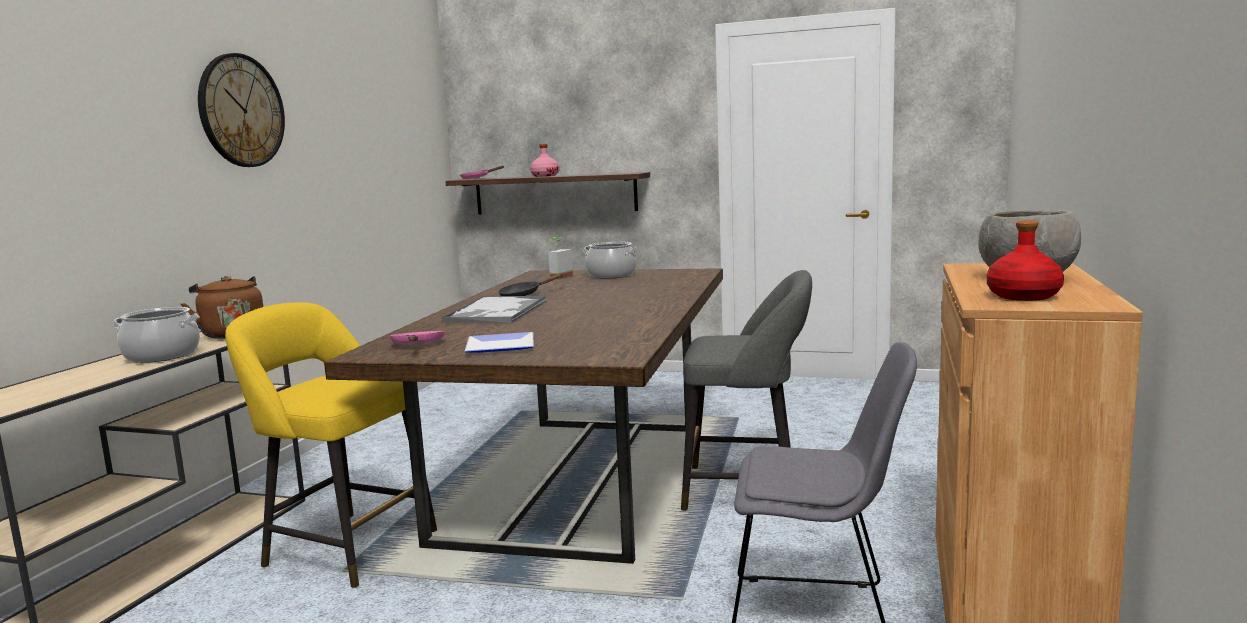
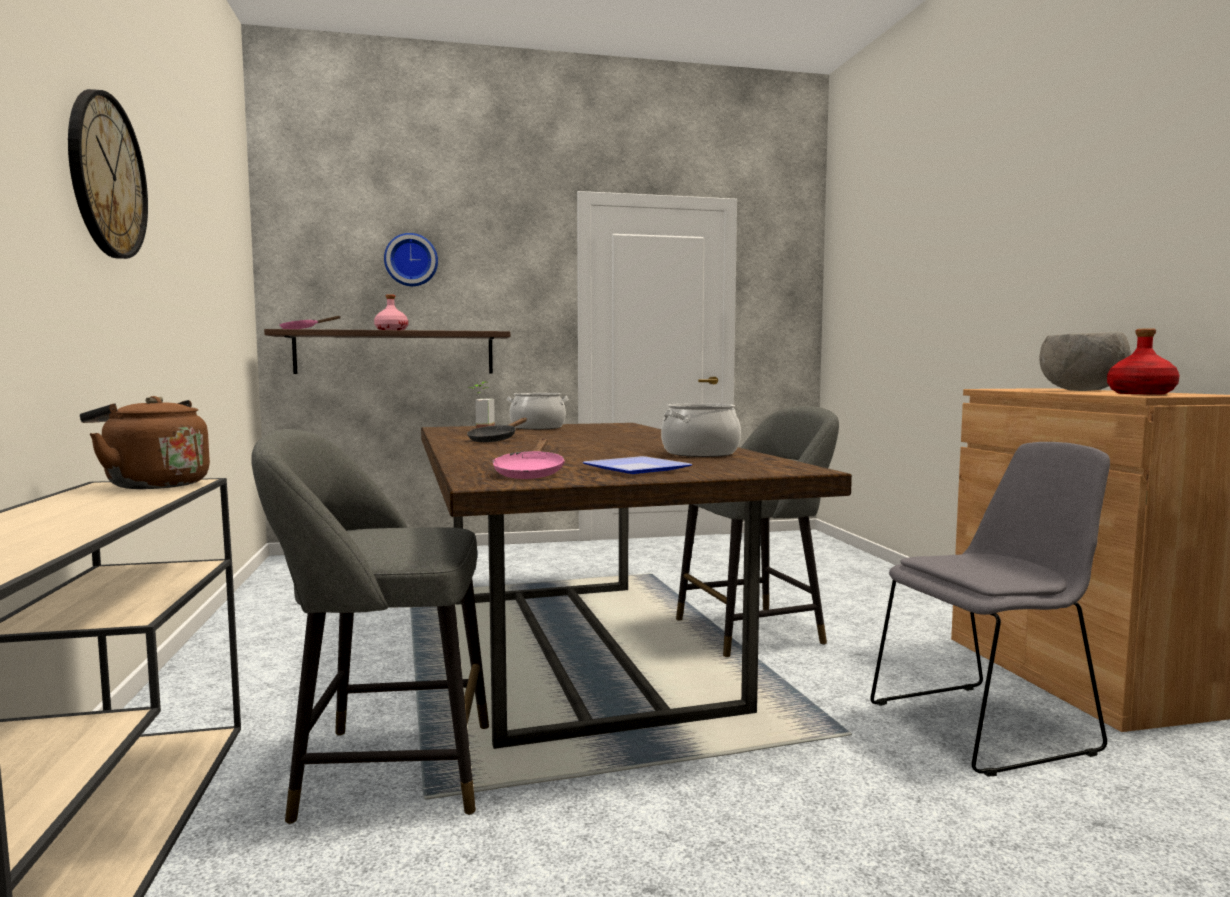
camera: 30 degrees left, 5 degrees down
(161, 356) = (98, 509): cooking pot -> cooking pot (700, 453)
(344, 546) = (384, 770): yellow stool -> grey stool
(418, 346) = (530, 474): pink frying pan -> pink frying pan turned 135 degrees counterclockwise
(496, 312) = (516, 450): tray -> none
(565, 109) = (411, 260): none -> wall clock

